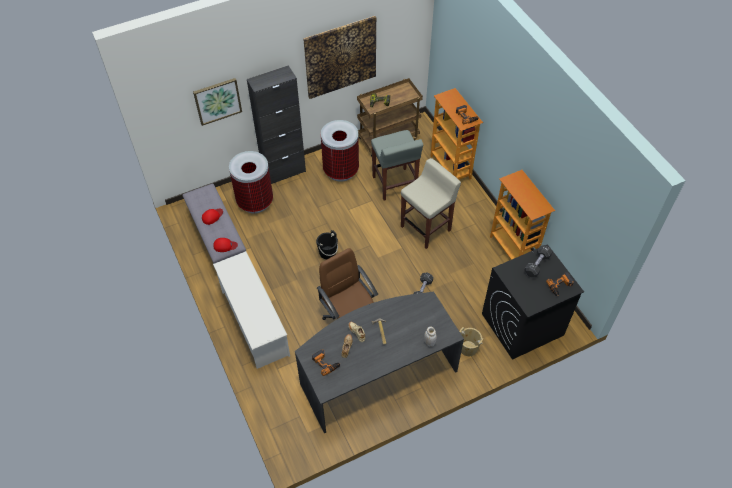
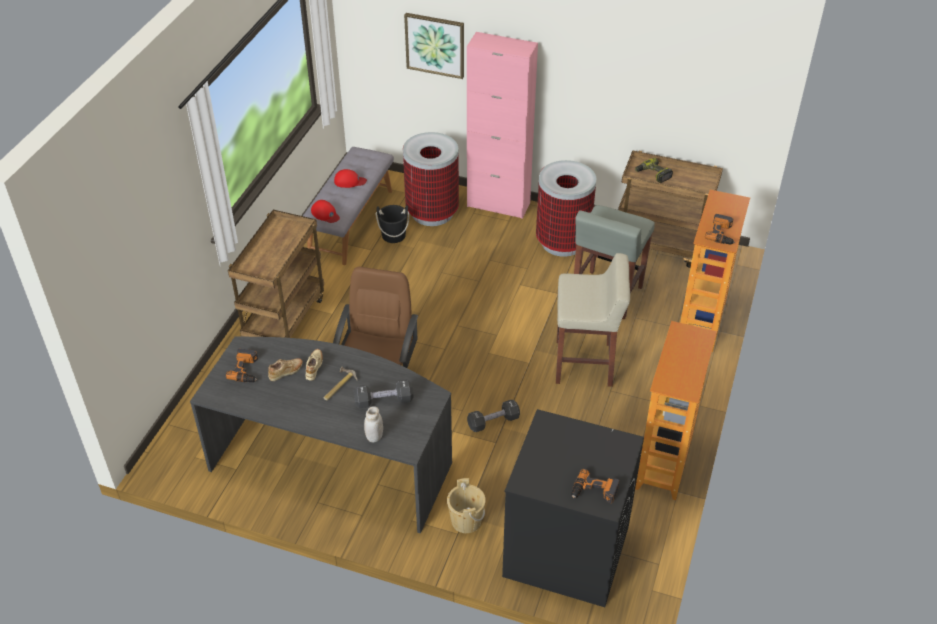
camera: 45 degrees right, 10 degrees down
(254, 322) = (284, 319): white shoe rack -> brown cart
(284, 172) = (498, 205): black cabinet -> pink cabinet
(327, 252) = (441, 309): black bucket -> black bucket (393, 235)
(340, 57) = (620, 74): picture -> none
(537, 265) = (597, 447): black dumbbell -> black dumbbell (384, 401)

